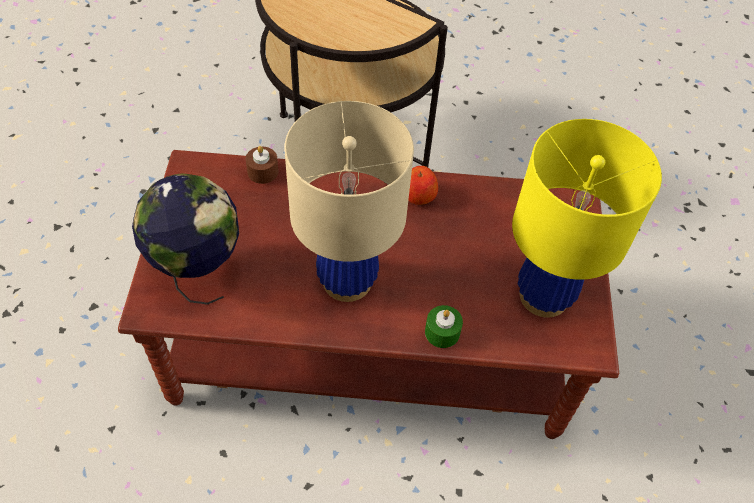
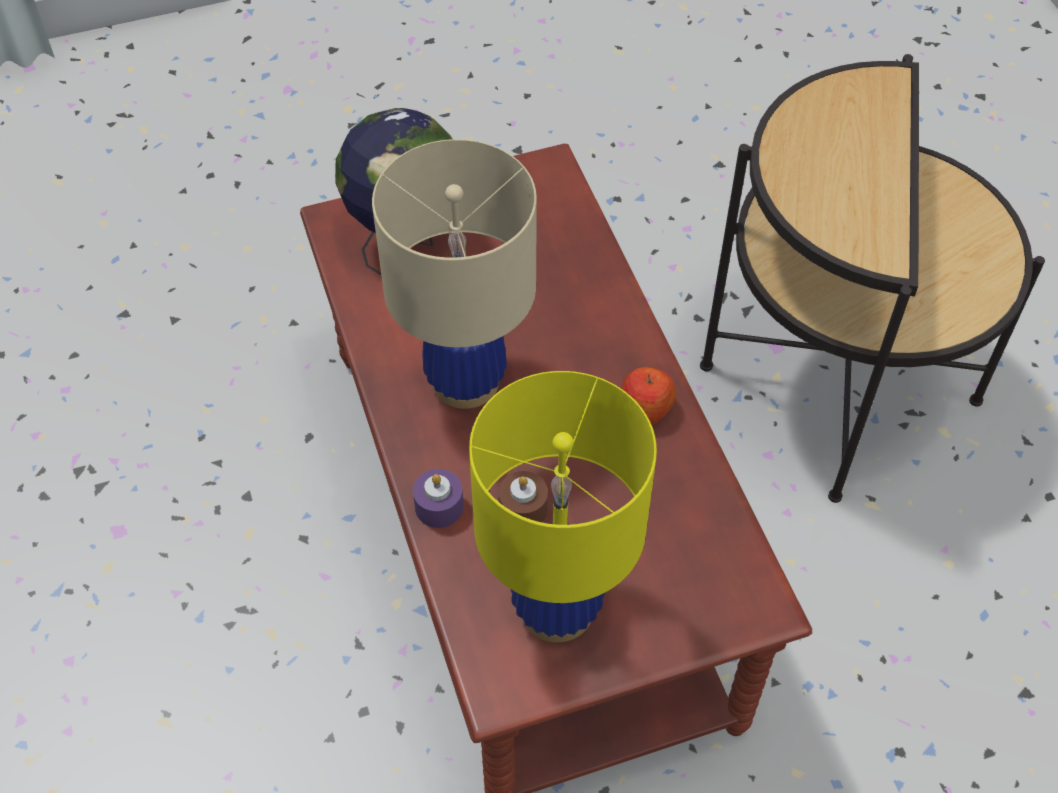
camera: 70 degrees right, 0 degrees up
(263, 171) = (584, 236): brown candle -> brown candle (523, 508)
(442, 332) = (439, 506): green candle -> purple candle

